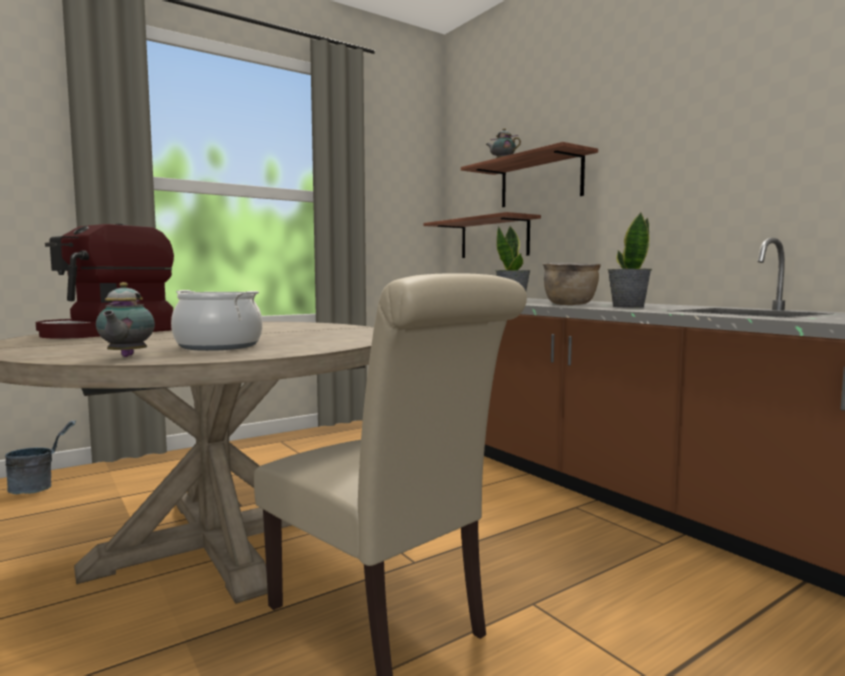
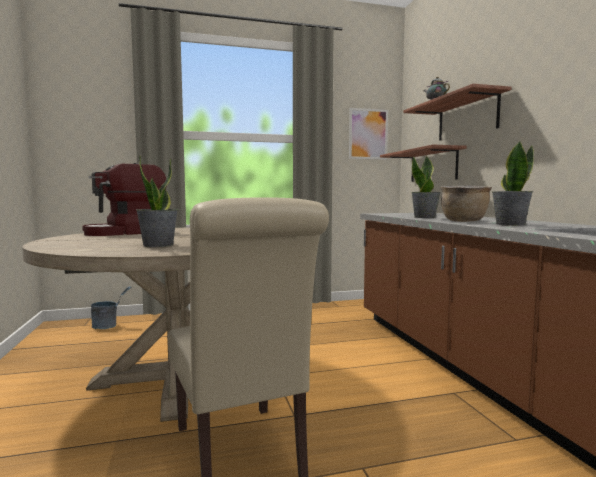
camera: 20 degrees right, 0 degrees up
(126, 356) = (89, 250): teapot -> none
(219, 346) = (158, 245): cooking pot -> potted plant
(405, 194) = (368, 134): none -> picture

